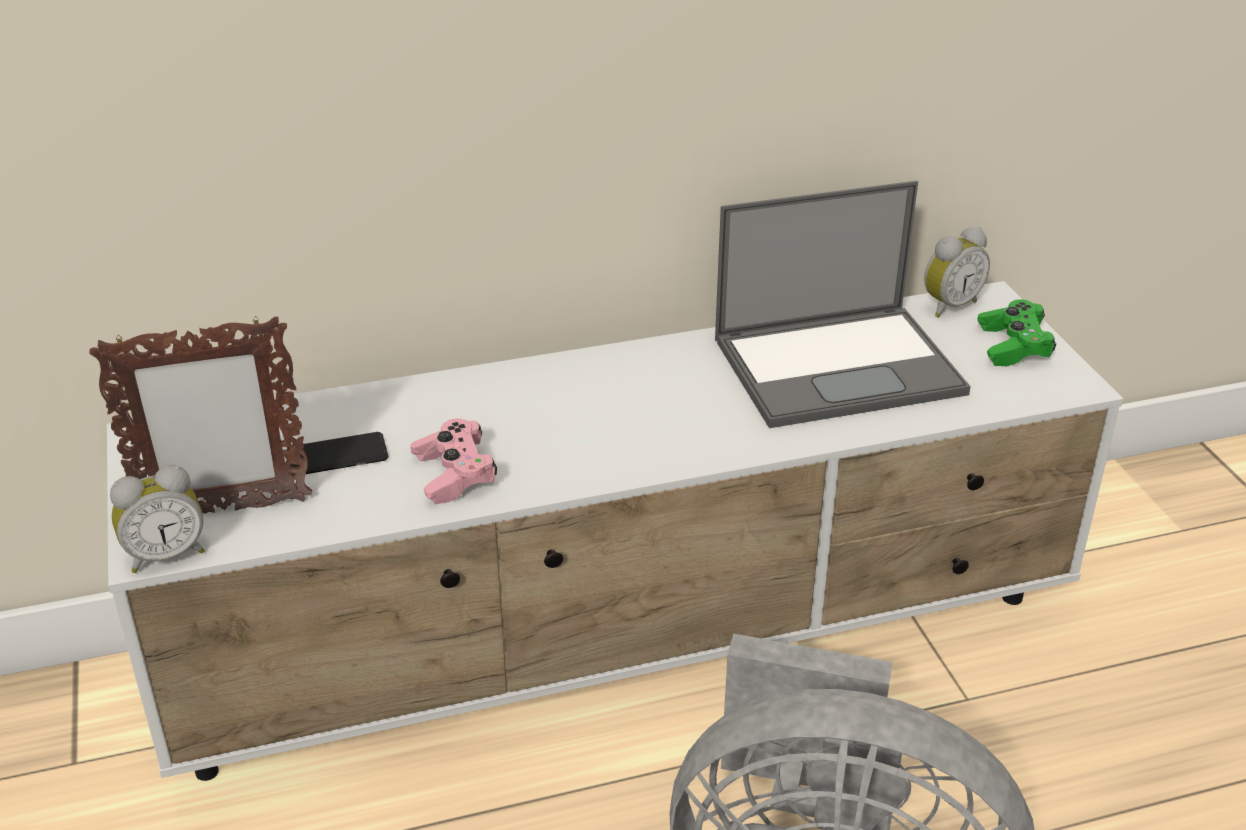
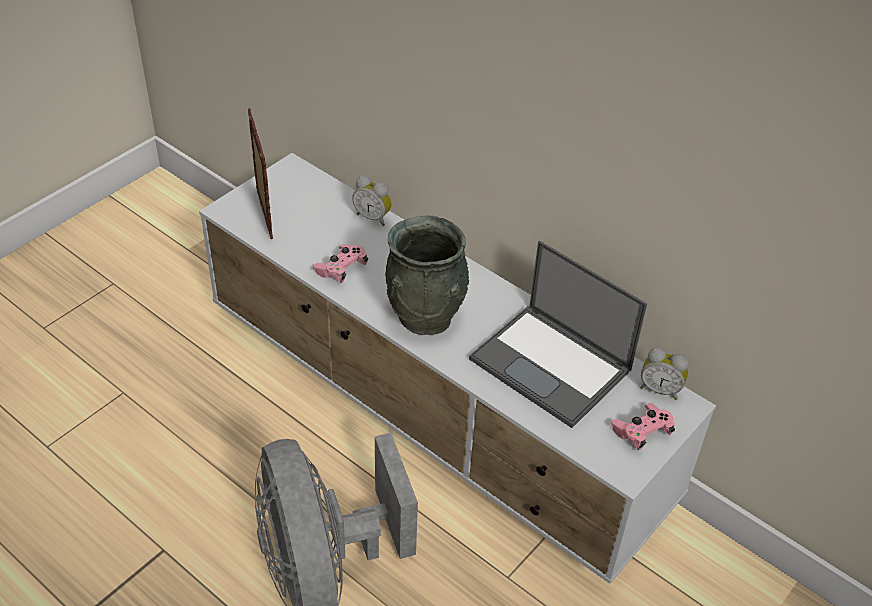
camera: 55 degrees right, 10 degrees up
(166, 555) = (226, 215): alarm clock -> alarm clock (373, 217)
(224, 510) = (264, 215): picture frame -> picture frame turned 150 degrees counterclockwise
(337, 455) = (325, 227): phone -> none
(644, 432) = (426, 316): none -> grey vase
(1013, 346) = (642, 432): green game controller -> pink game controller

